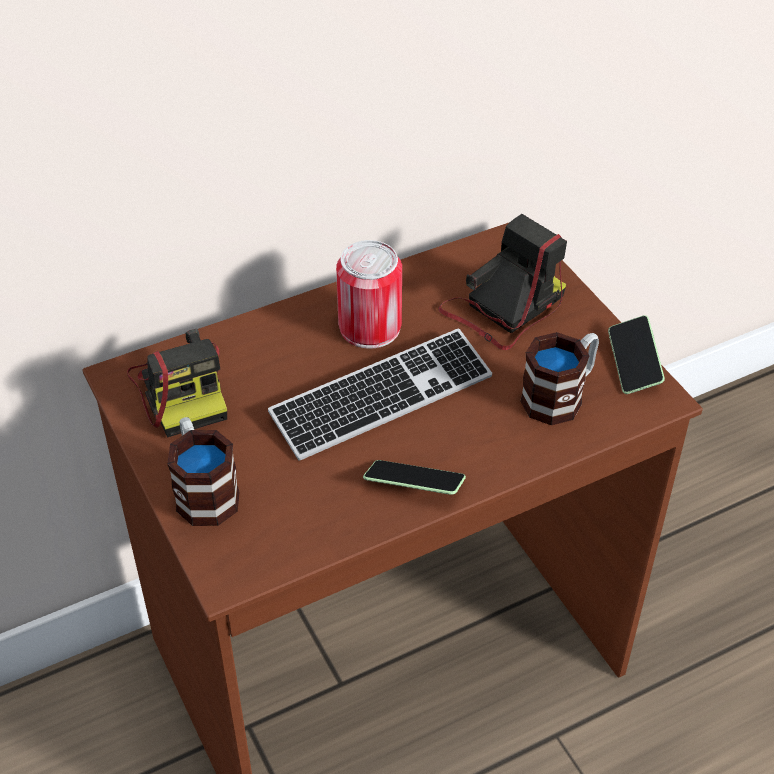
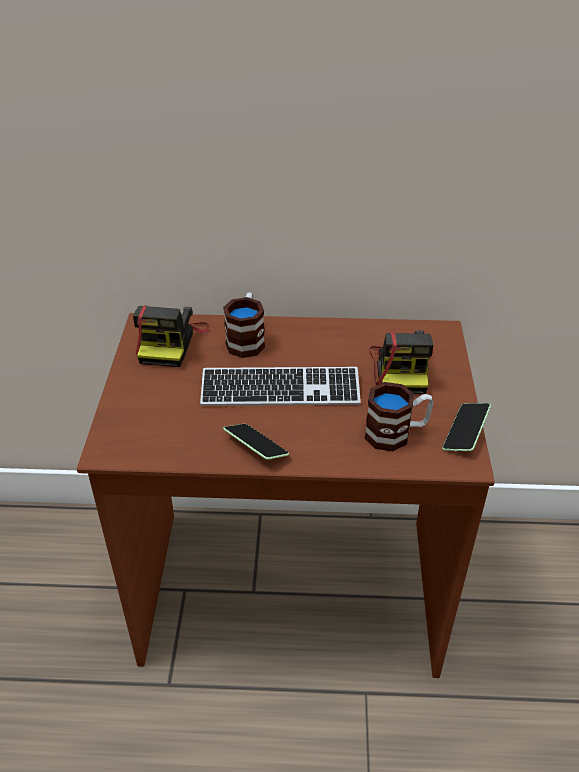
camera: 30 degrees right, 5 degrees down
(203, 490) = (134, 400): mug -> mug (246, 339)
(370, 327) = (307, 349): can -> none
(504, 308) = (402, 368): camera -> camera turned 105 degrees clockwise

